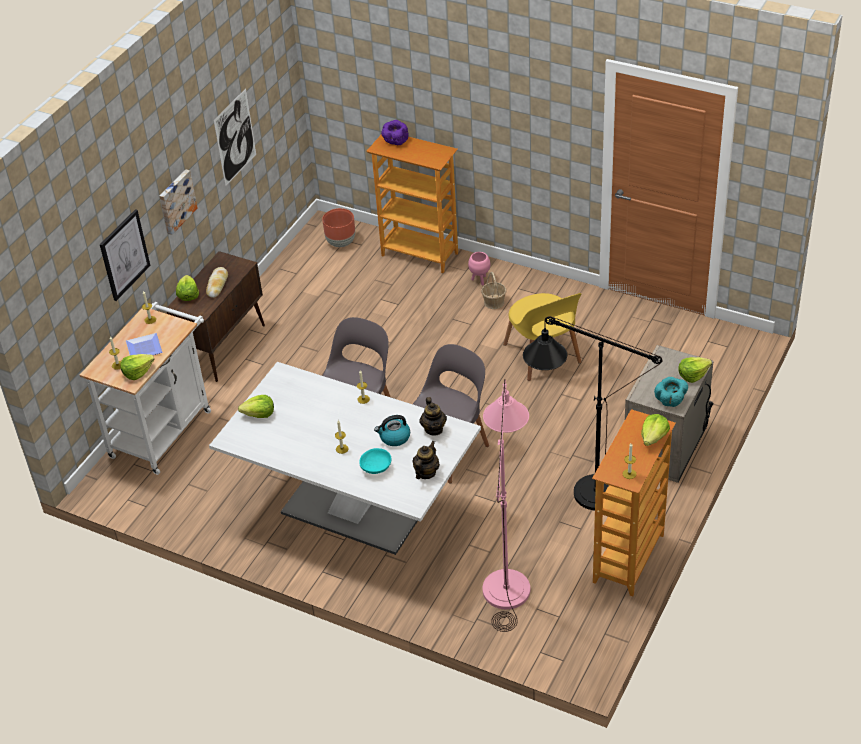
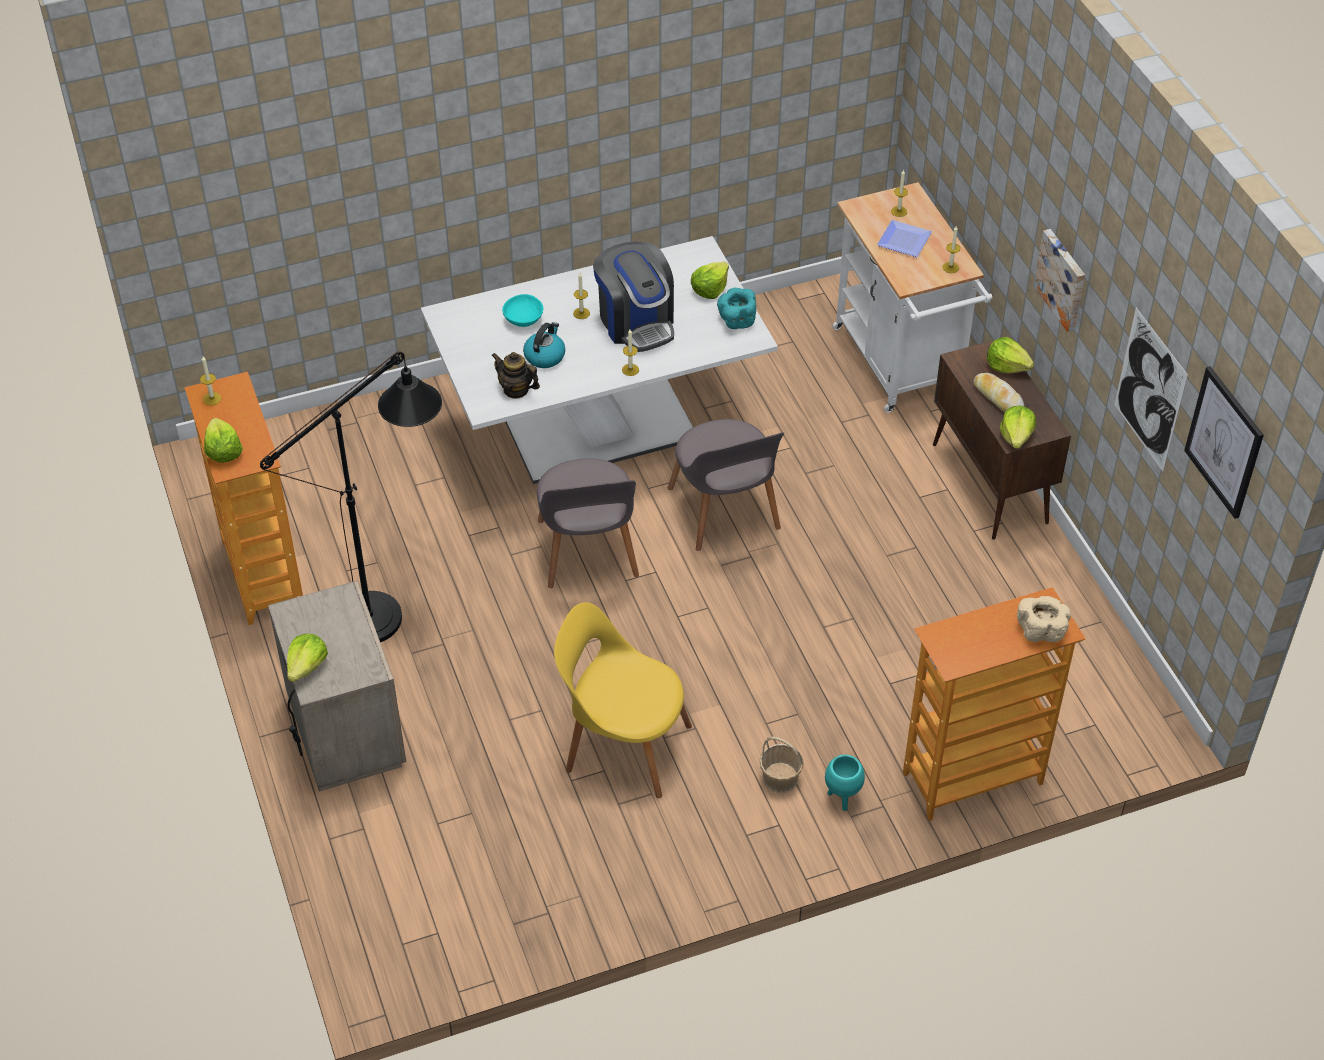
camera: 130 degrees right, 5 degrees up
(124, 255) = (999, 195): picture -> picture (1224, 442)
(137, 372) = (868, 218): lettuce -> lettuce (1016, 436)
(322, 423) = (636, 322): none -> coffee machine
(341, 242) = (1093, 717): brown planter -> none
(395, 141) = (1041, 630): purple bowl -> beige bowl
(426, 473) = (468, 346): teapot -> none
(480, 280) = (842, 798): pink planter -> turquoise planter
(507, 579) = (368, 473): pink floor lamp -> none
(671, 401) = (302, 614): turquoise bowl -> turquoise bowl (736, 320)

